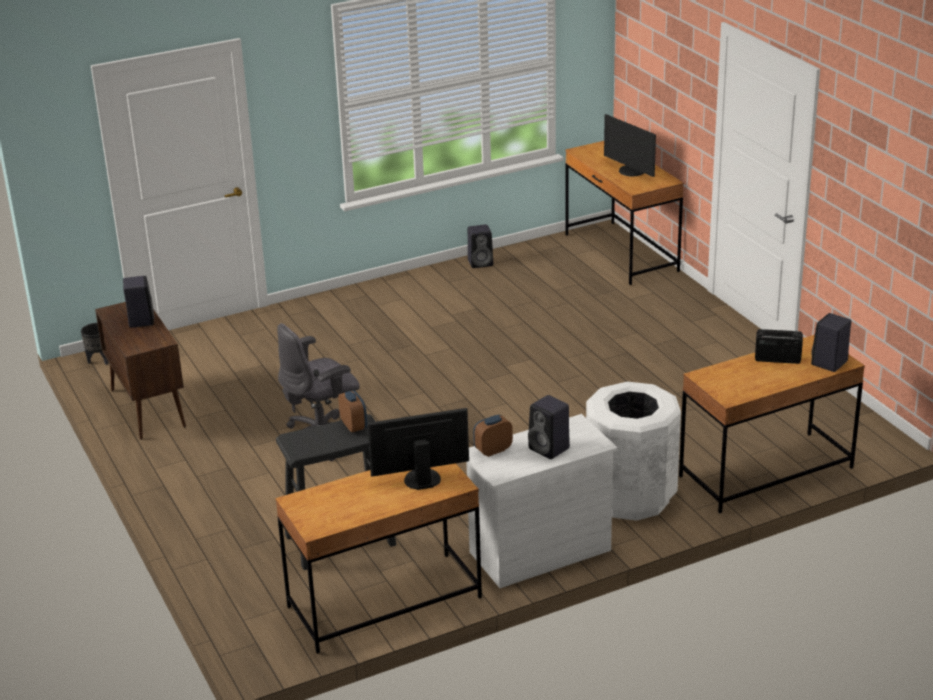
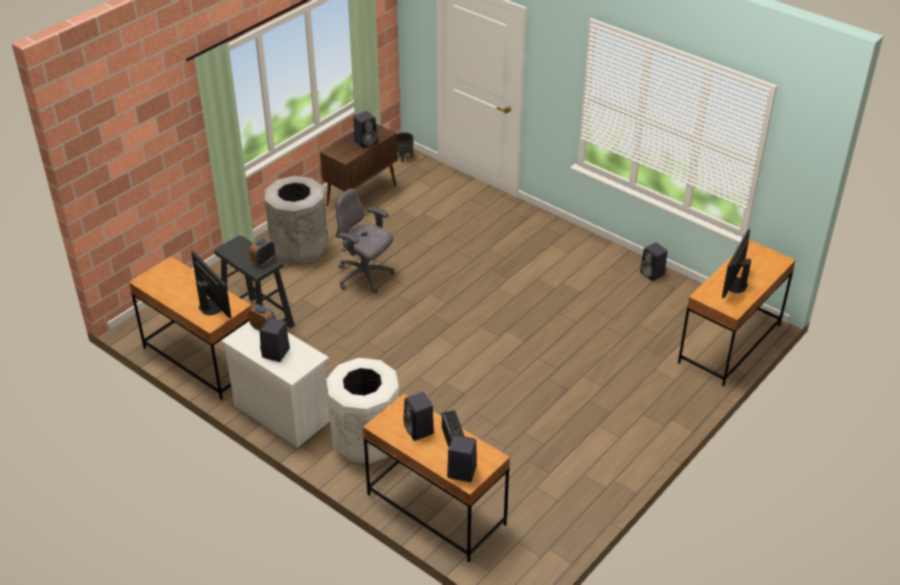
camera: 65 degrees right, 10 degrees up
(216, 478) = (300, 249): none -> grey trash can
(751, 375) = (419, 430): none -> black speaker

